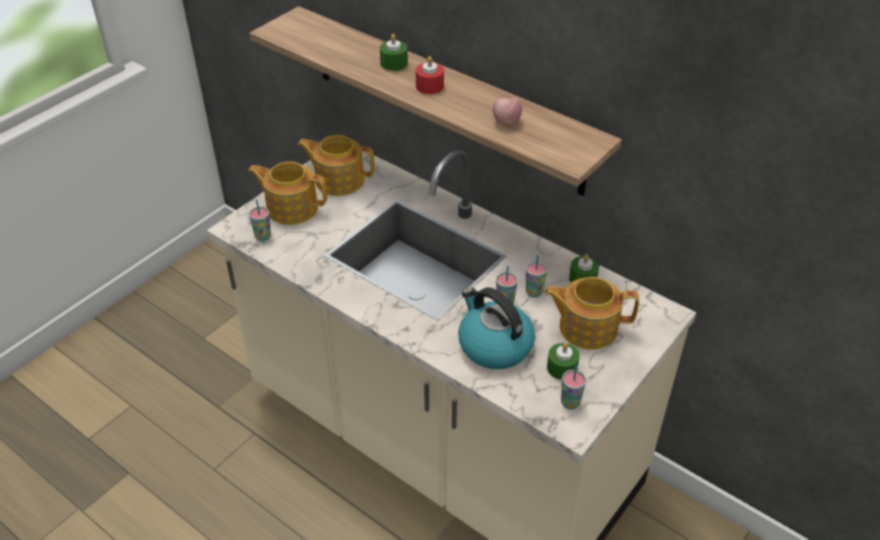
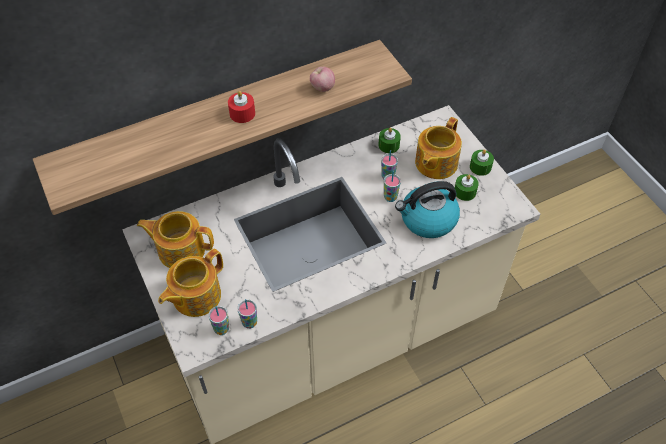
camera: 65 degrees left, 10 degrees up
(338, 180) = (180, 249): teapot -> teapot turned 60 degrees clockwise
(394, 63) = (190, 123): green candle -> green candle (480, 167)
(570, 403) = (496, 201): cup -> cup (249, 323)

